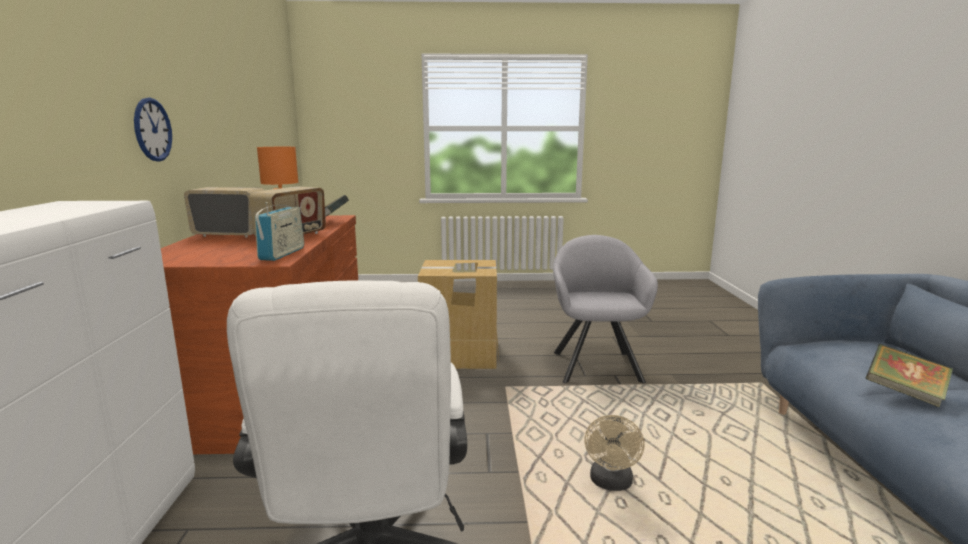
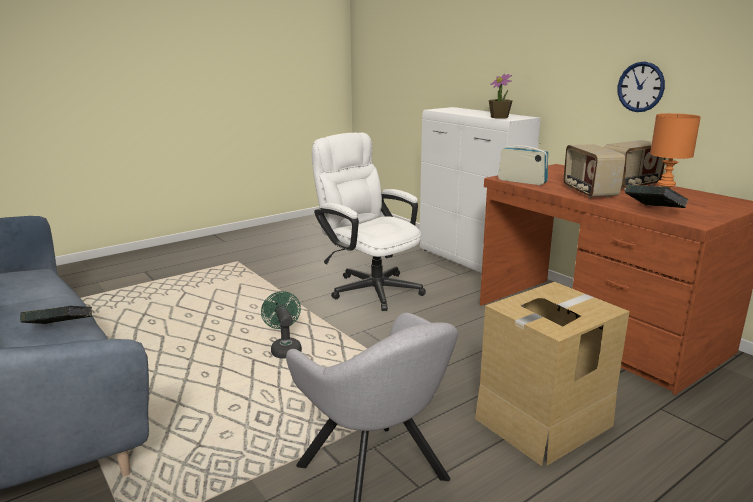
camera: 145 degrees right, 5 degrees up
(93, 206) = (499, 117): none -> potted plant
(282, 254) = (522, 181): radio -> radio turned 150 degrees clockwise
(611, 483) = (285, 349): beige fan -> green fan

